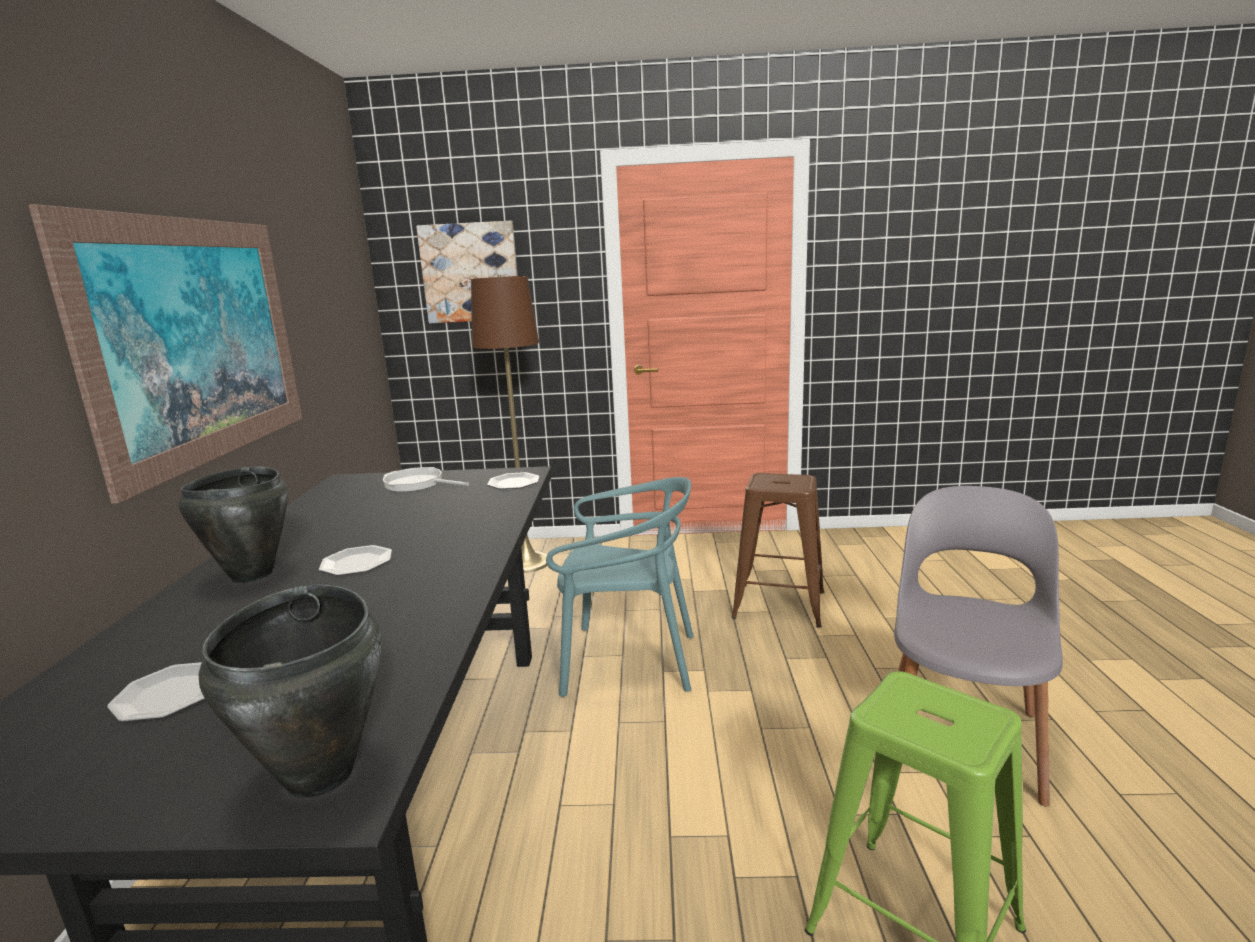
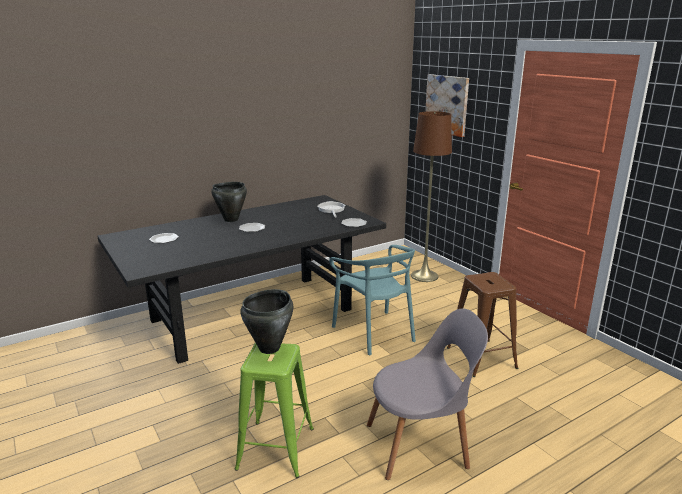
camera: 55 degrees right, 5 degrees up
(199, 340) = (263, 130): picture -> none
(321, 774) = (145, 266): black cooking pot -> black cooking pot (270, 348)

